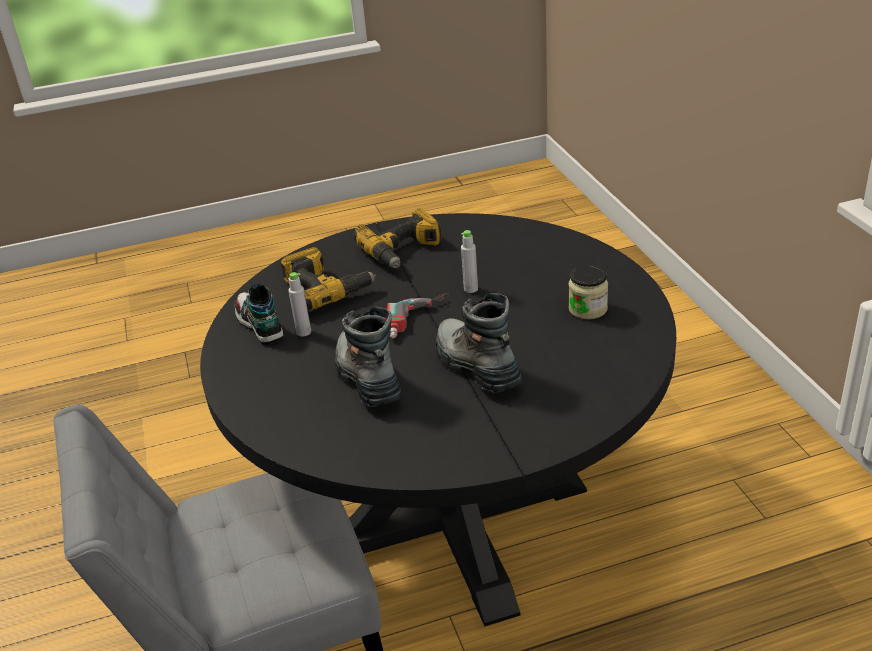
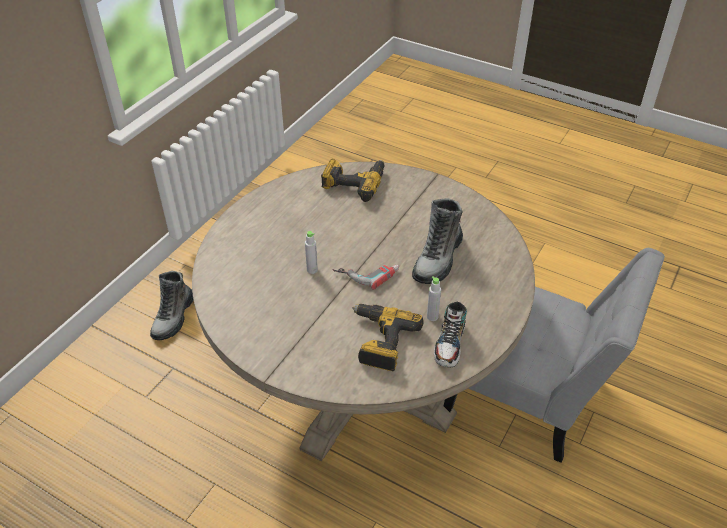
camera: 135 degrees left, 10 degrees up
(403, 251) = (295, 333): power drill -> power drill (354, 183)
(453, 517) = (363, 381): black dining table -> beige dining table
(476, 366) = (384, 225): boot -> boot (173, 317)
(588, 309) = (289, 212): jar -> none

